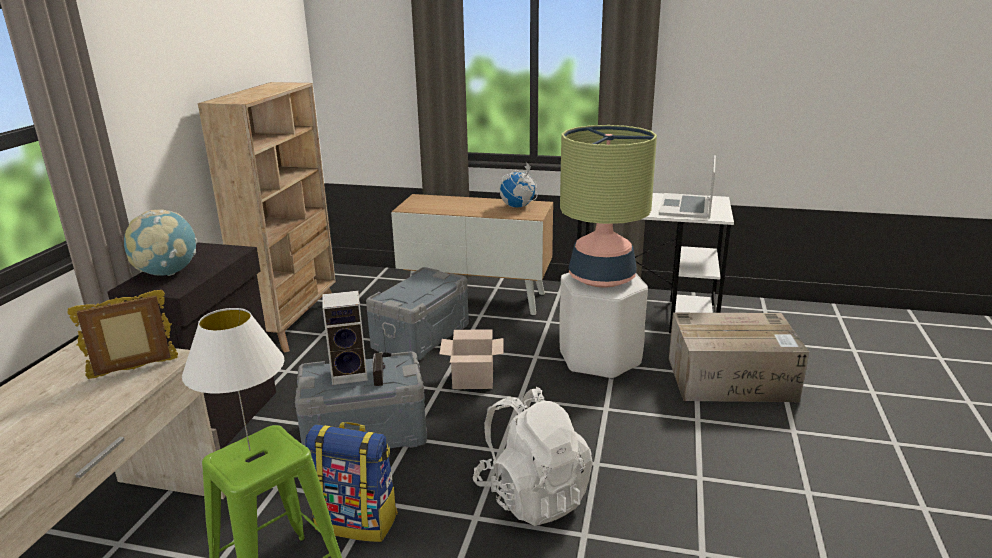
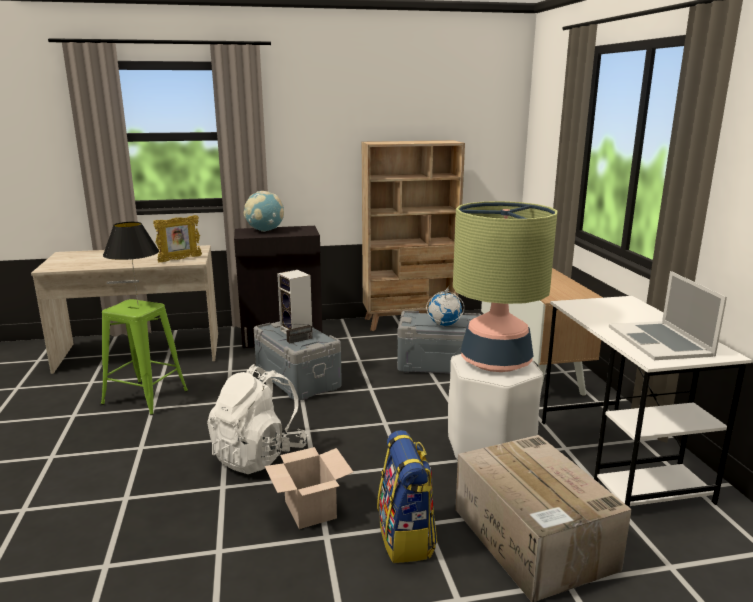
camera: 65 degrees right, 5 degrees down
(134, 370) = (180, 259): picture frame -> picture frame turned 105 degrees clockwise
(250, 450) = (138, 305): white table lamp -> black table lamp
(358, 521) = (207, 402): backpack -> backpack (406, 538)
(472, 380) = (394, 398): cardboard box -> cardboard box (309, 509)
(518, 206) = (565, 290): globe -> globe (444, 325)
(686, 206) = (660, 341): laptop -> laptop turned 90 degrees counterclockwise

